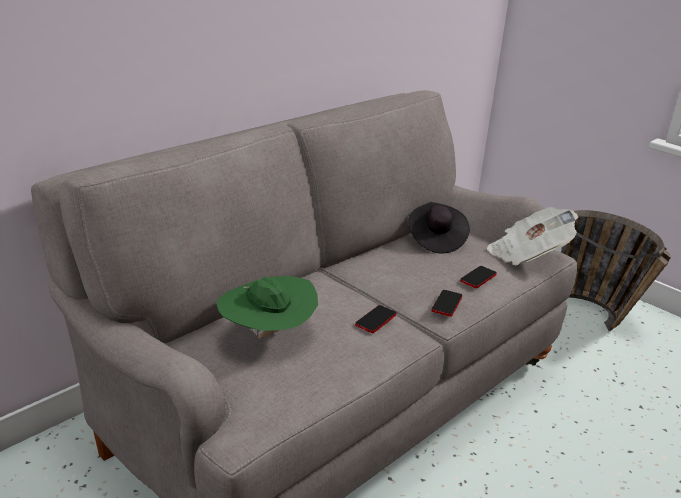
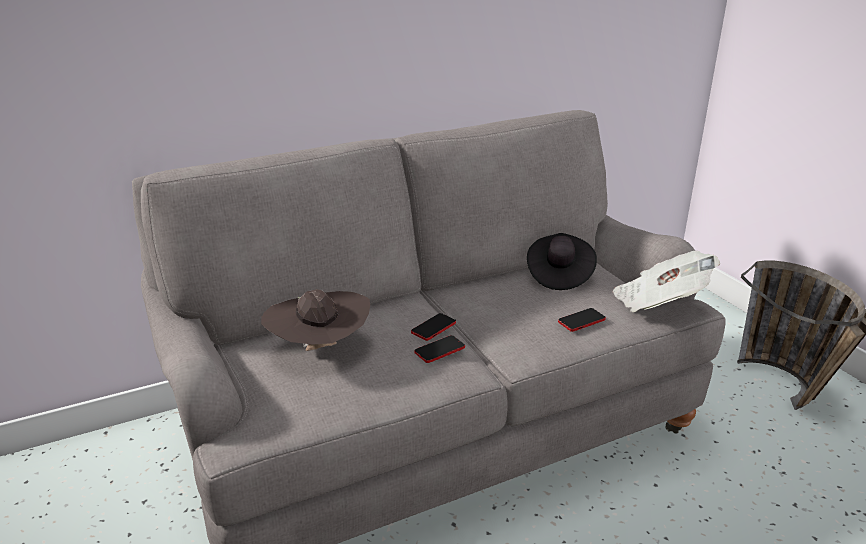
camera: 20 degrees right, 0 degrees up
(268, 335) = (320, 349): green hat -> brown hat
(446, 304) = (528, 344): phone -> phone (433, 328)

